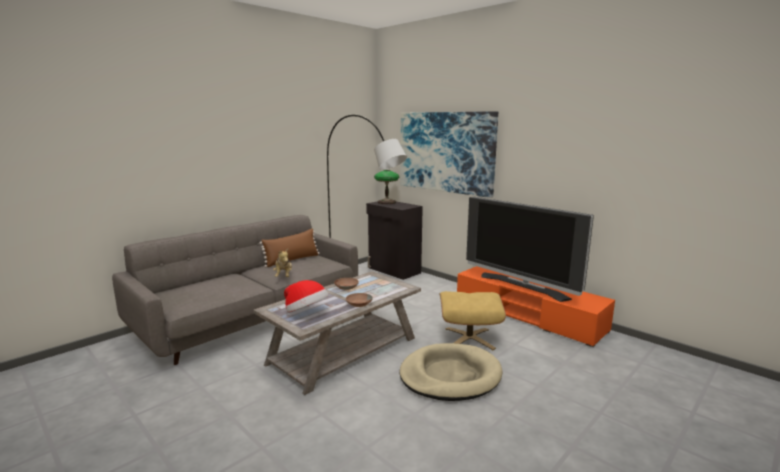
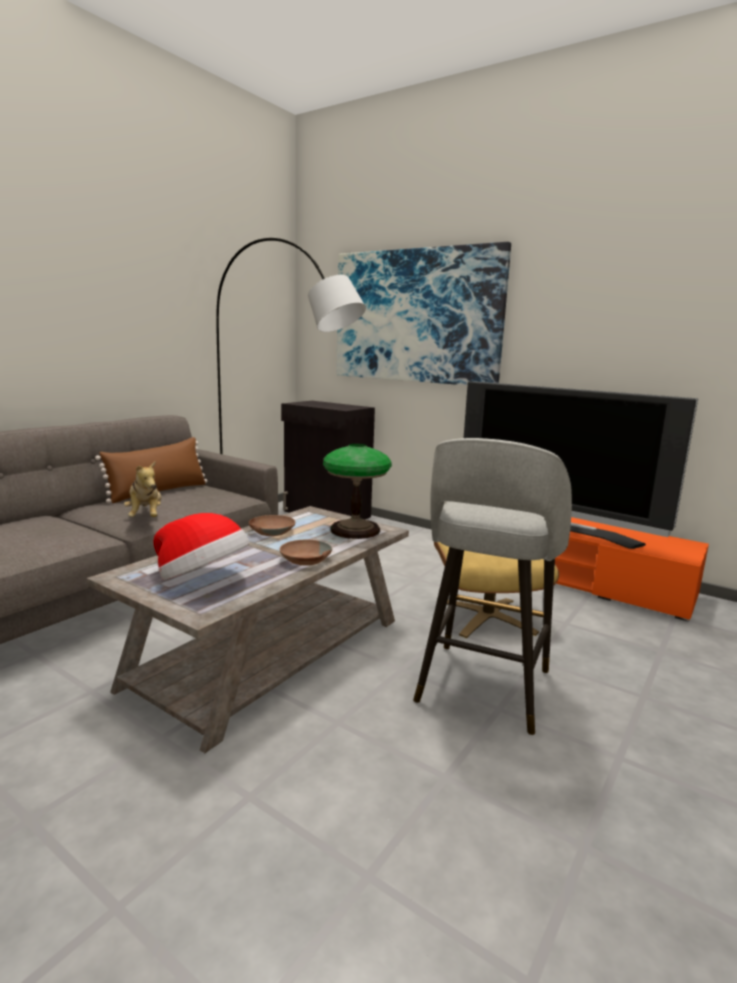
camera: 10 degrees left, 0 degrees up
(386, 202) = (314, 403): table lamp -> table lamp (355, 530)
(450, 375) = (482, 688): beige dog bed -> grey stool

